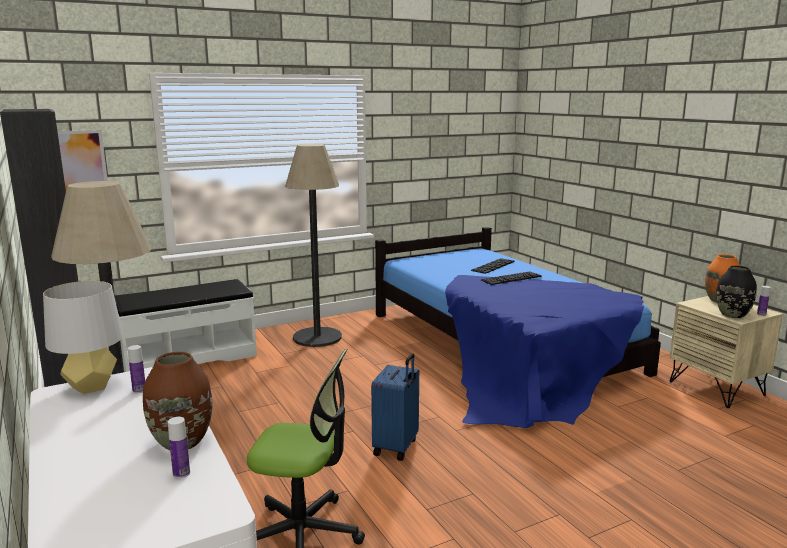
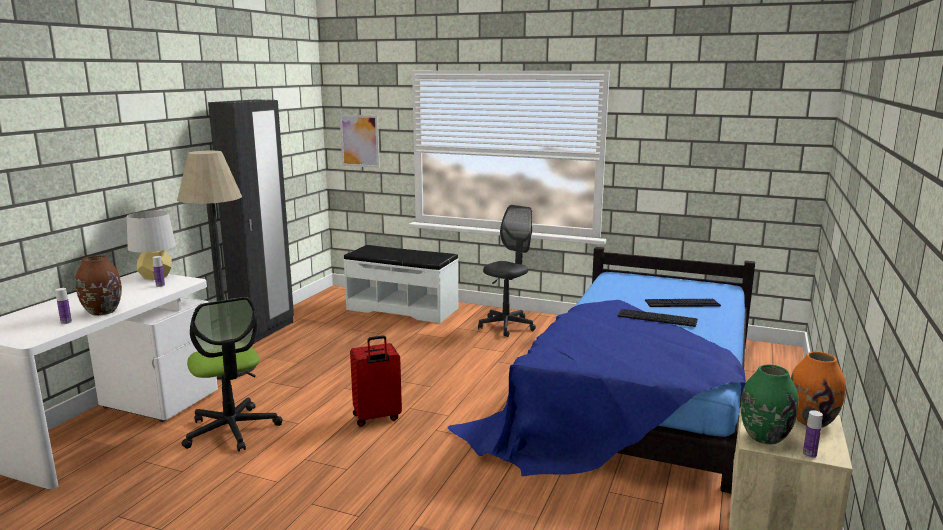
camera: 50 degrees right, 0 degrees up
(317, 337) = (506, 326): floor lamp -> grey office chair
(397, 447) = (377, 418): blue suitcase -> red suitcase
(732, 315) = (764, 436): black vase -> green vase

